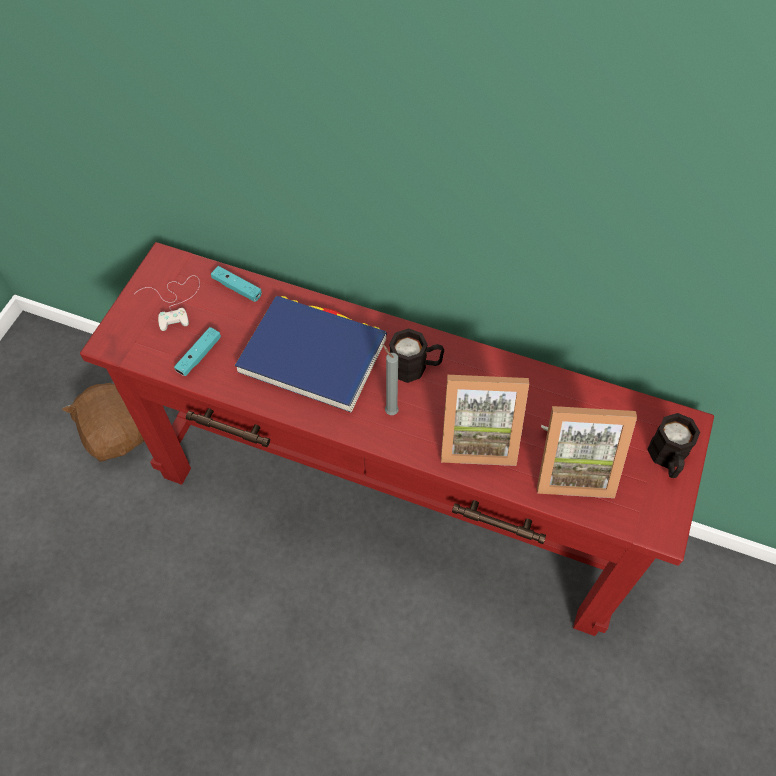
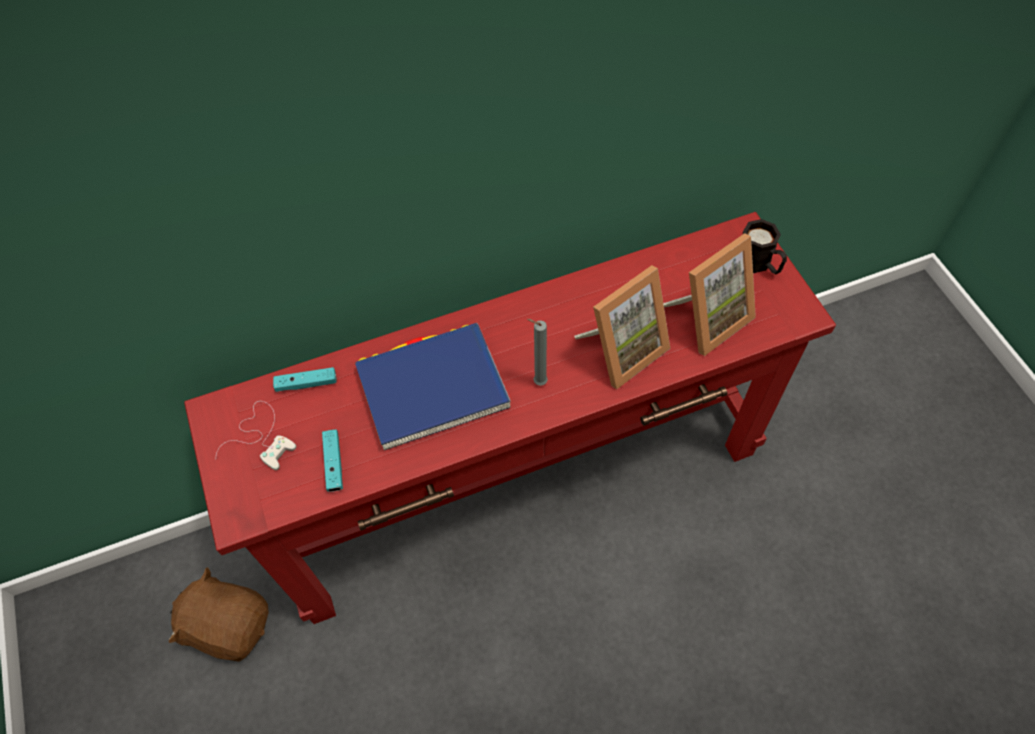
camera: 40 degrees left, 0 degrees up
(415, 367) = (522, 334): black mug -> none

